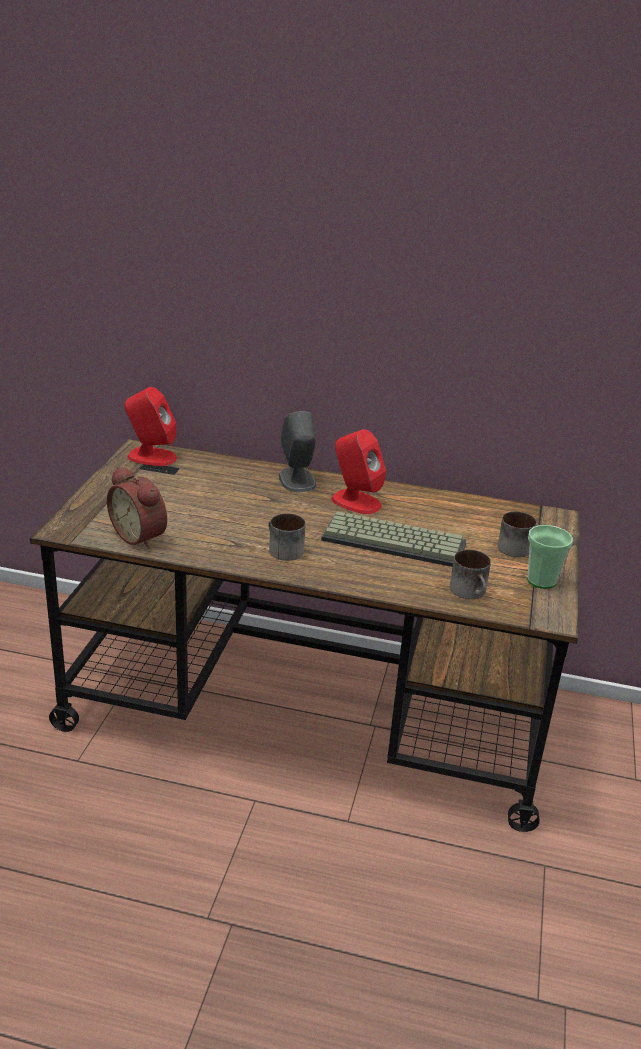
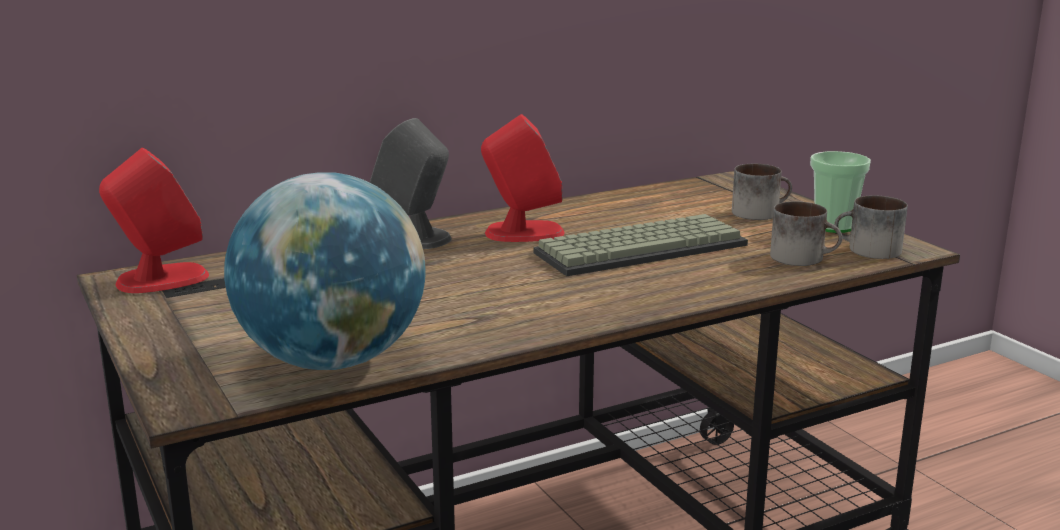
camera: 40 degrees left, 10 degrees down
(141, 536) = (333, 361): alarm clock -> globe
(282, 550) = (545, 301): mug -> mug (868, 251)

